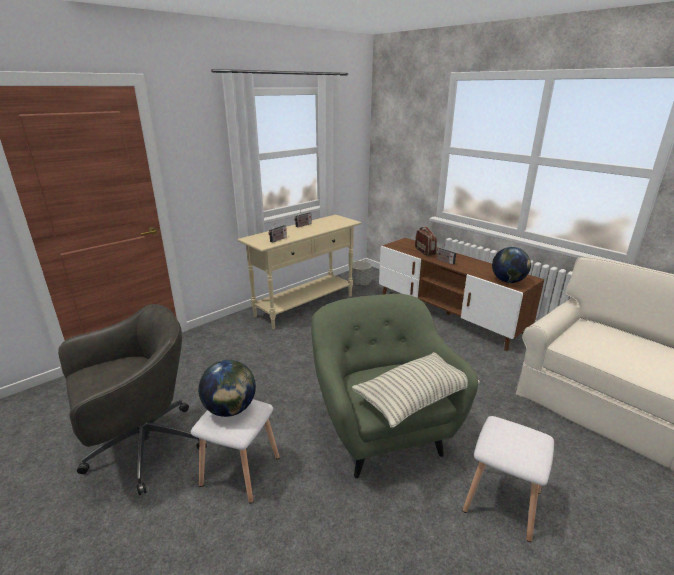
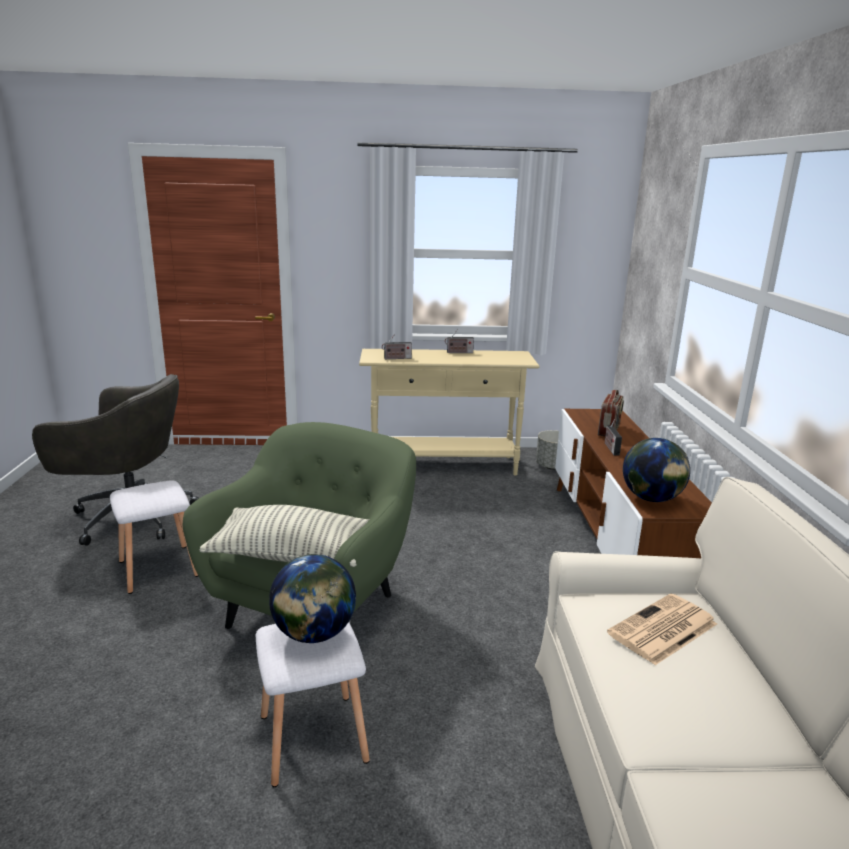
camera: 40 degrees right, 5 degrees down
(230, 410) = (150, 490): globe -> globe (314, 634)
(611, 342) = (662, 630): none -> newspaper

